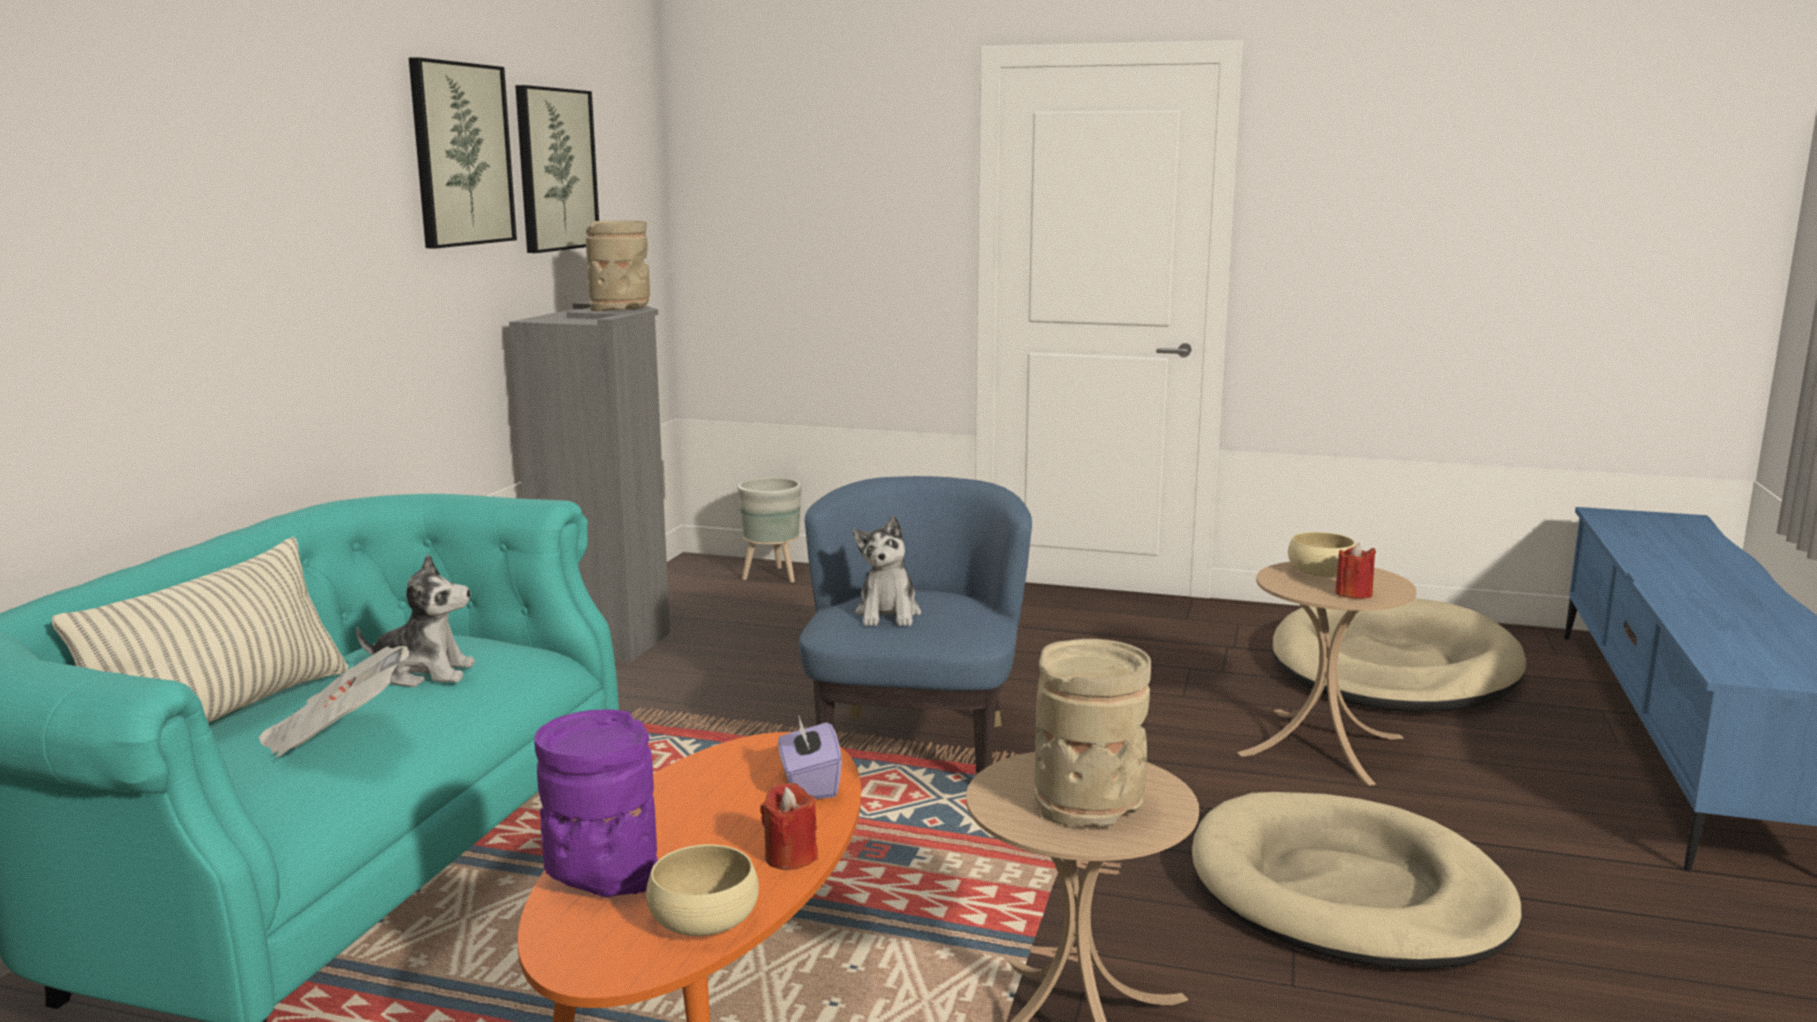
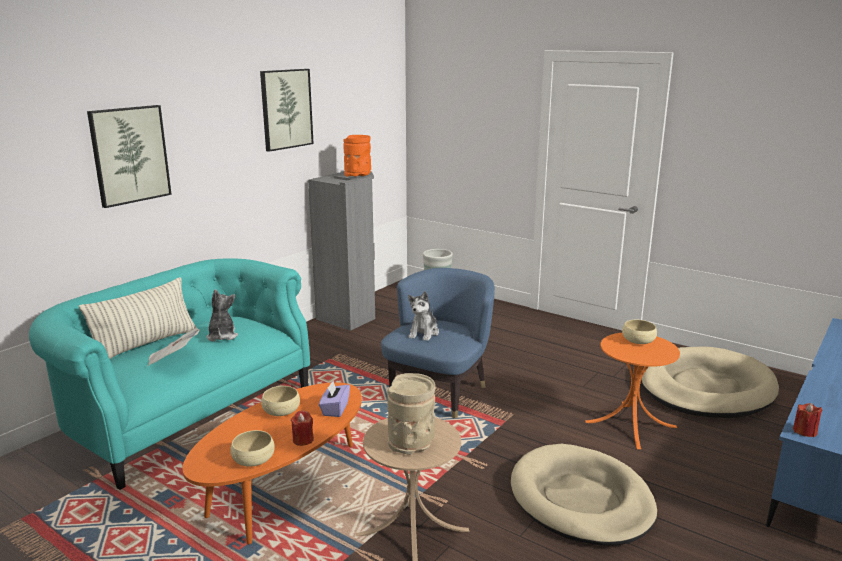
camera: 20 degrees right, 5 degrees up
(424, 673) = (222, 336): plush toy -> plush toy turned 120 degrees counterclockwise
(555, 169) = (338, 109): picture -> picture (130, 155)
(600, 877) = (231, 434): purple vase -> none
(621, 309) = (358, 175): beige vase -> orange vase
(683, 807) = (281, 410): none -> beige bowl
(1321, 745) = (630, 424): beige side table -> orange side table
(1353, 594) = (641, 356): red candle -> red candle (804, 431)

